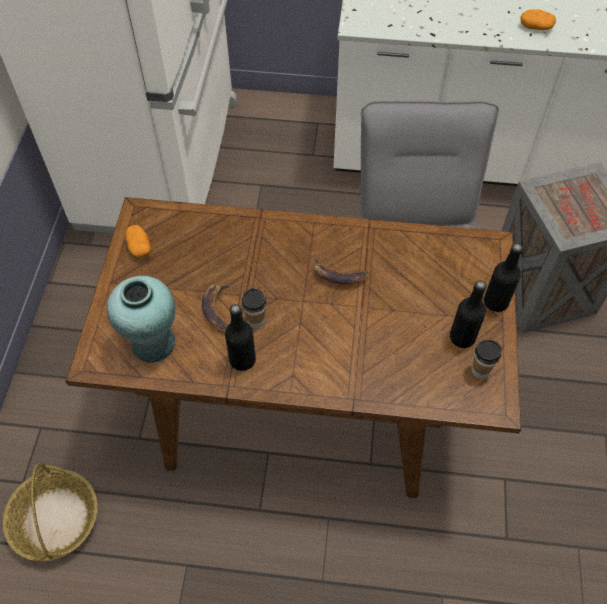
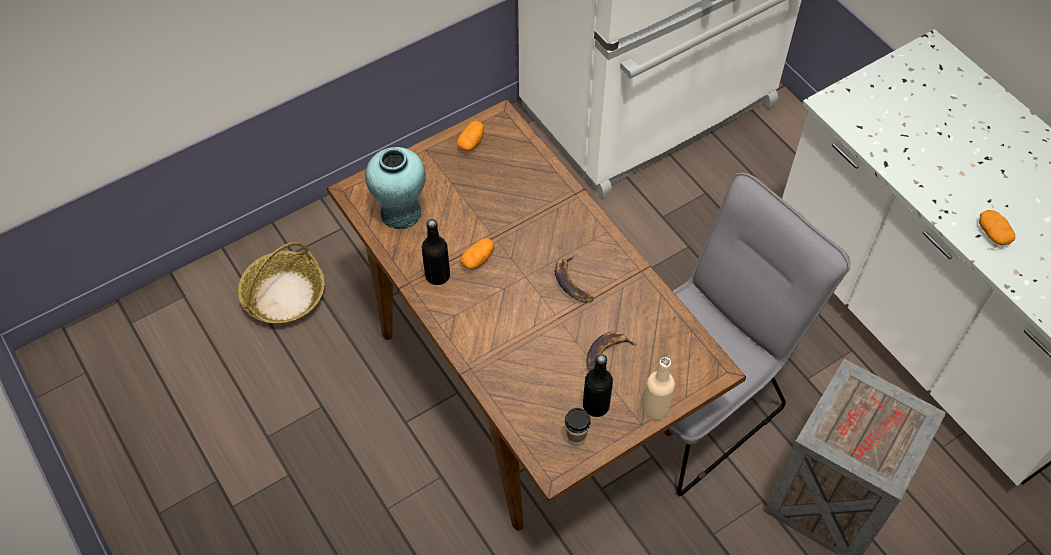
camera: 50 degrees right, 0 degrees up
(218, 310) = (465, 230): banana -> banana (606, 355)
(255, 321) = (478, 259): cup -> potato
(495, 302) = (655, 408): black bottle -> beige bottle

